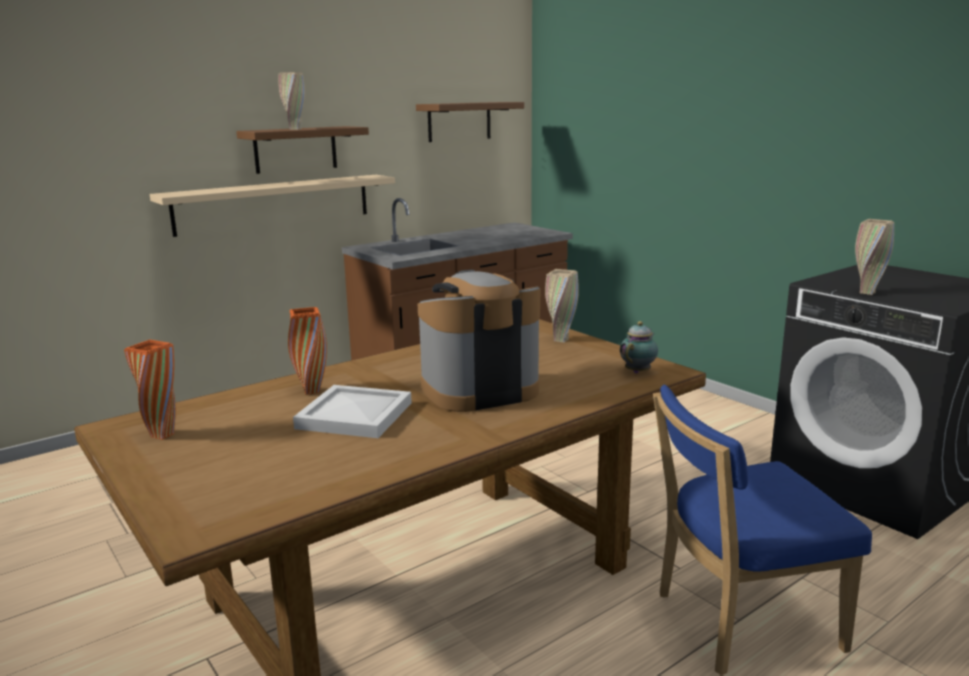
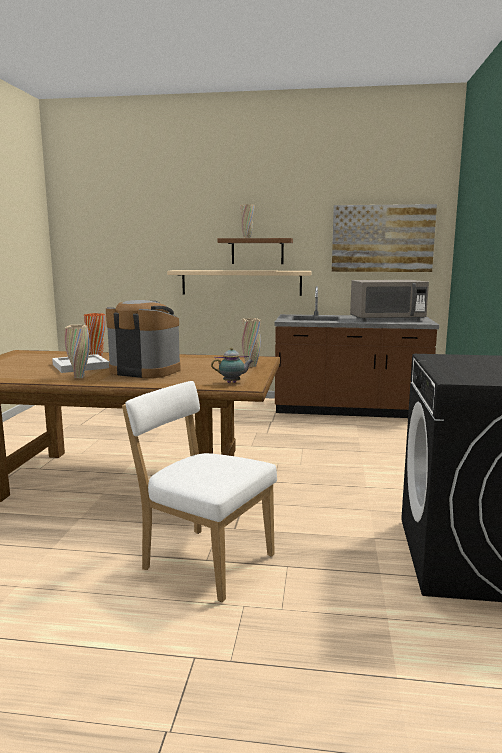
camera: 45 degrees right, 5 degrees down
(162, 435) = (21, 356): orange vase -> none
(459, 121) = (382, 238): brown shelf -> picture
(498, 234) = (387, 319): none -> grey microwave
(739, 622) = (203, 560): blue chair -> white chair
(867, 292) = (440, 365): beige vase -> beige vase (79, 377)

